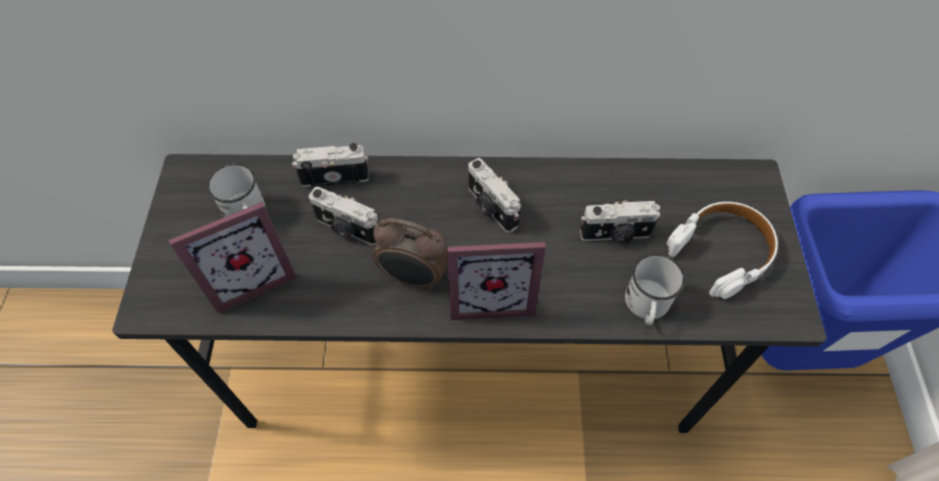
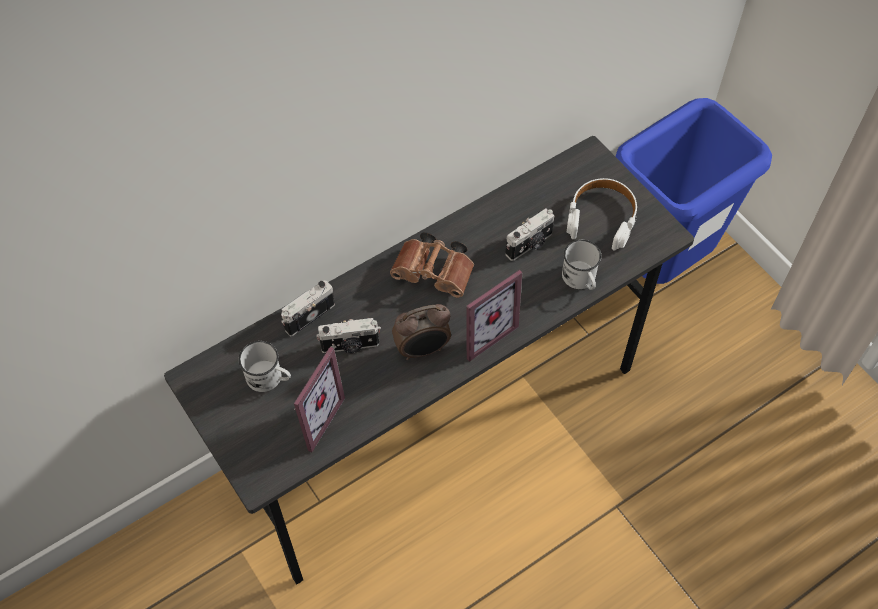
camera: 35 degrees left, 0 degrees up
(491, 208) = (436, 274): camera -> brown binoculars

